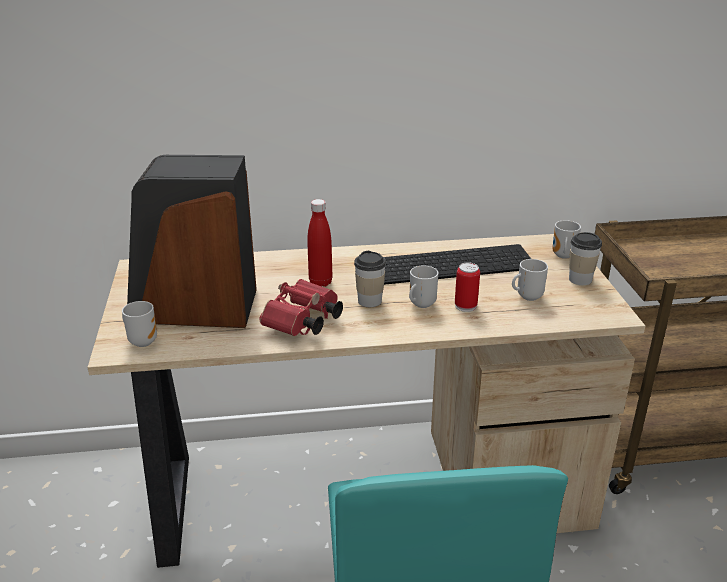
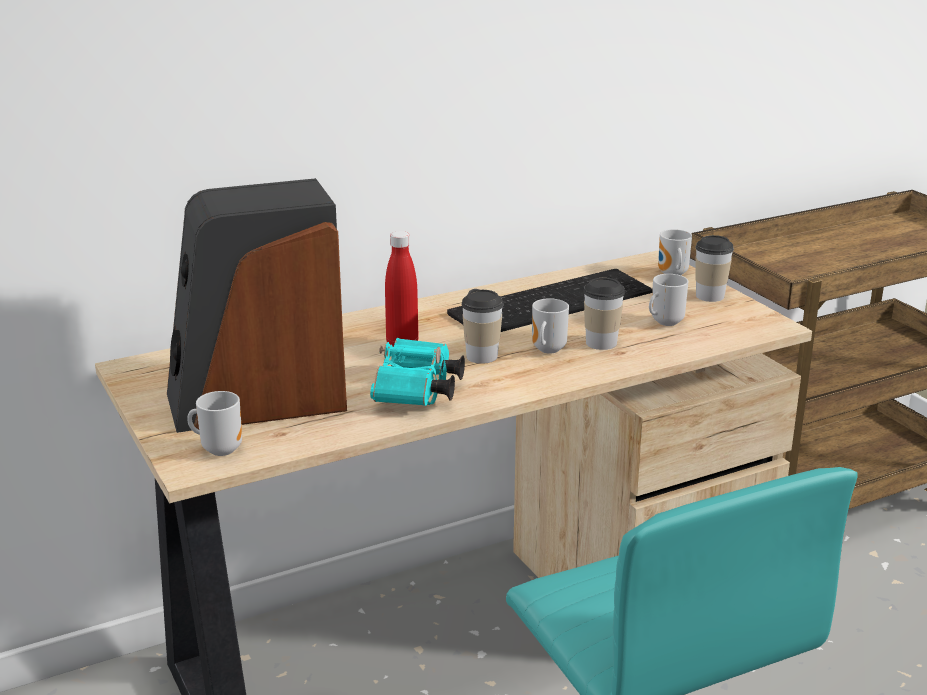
camera: 20 degrees left, 5 degrees down
(302, 323) = (417, 393): red binoculars -> turquoise binoculars
(465, 306) = (601, 343): can -> cup

